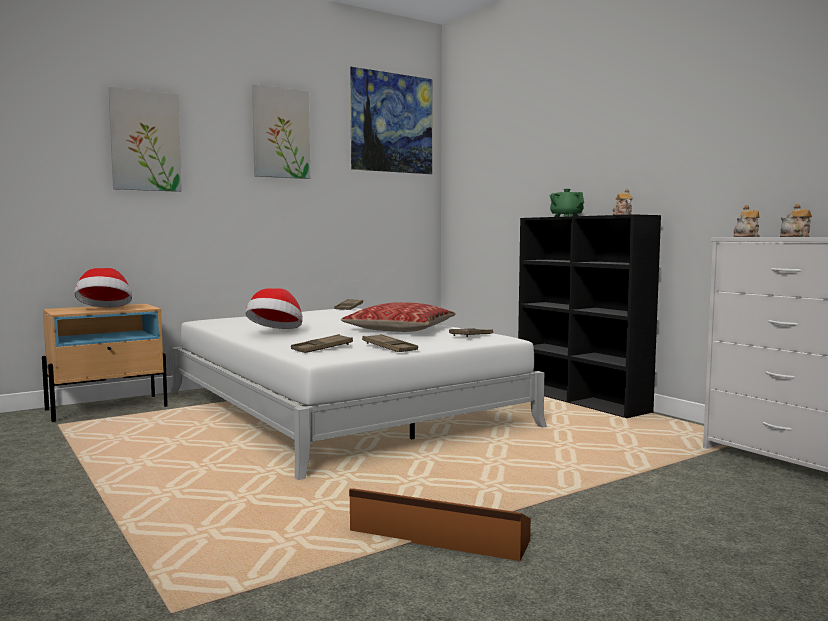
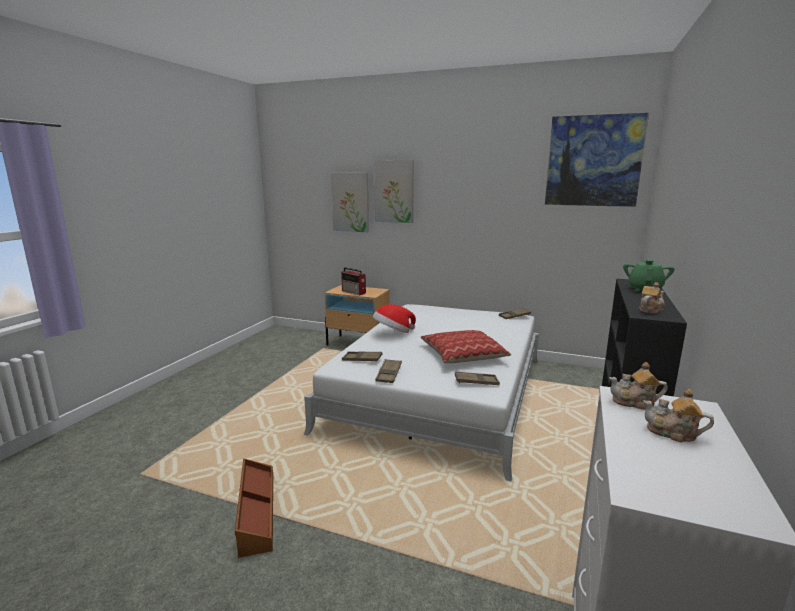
camera: 55 degrees right, 10 degrees up
(105, 309) = (354, 292): hat -> radio
(280, 133) = (484, 179): picture -> picture (350, 202)

